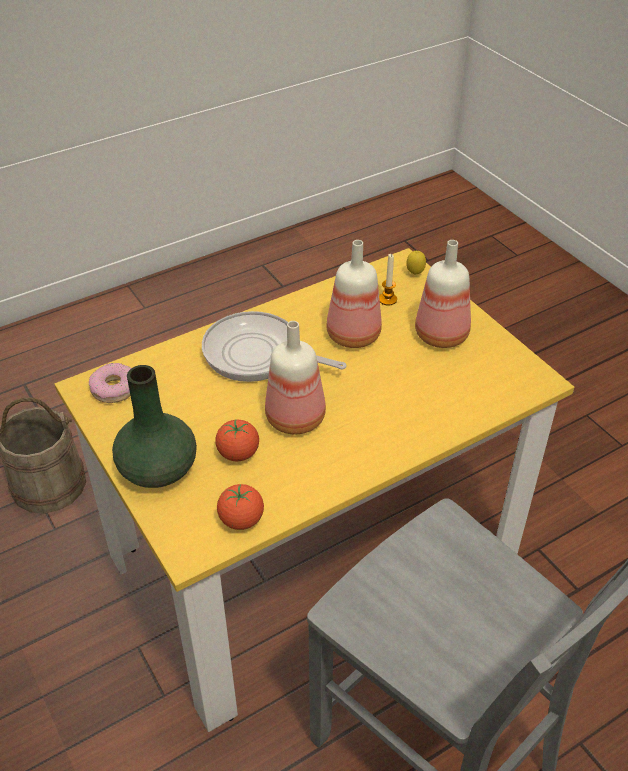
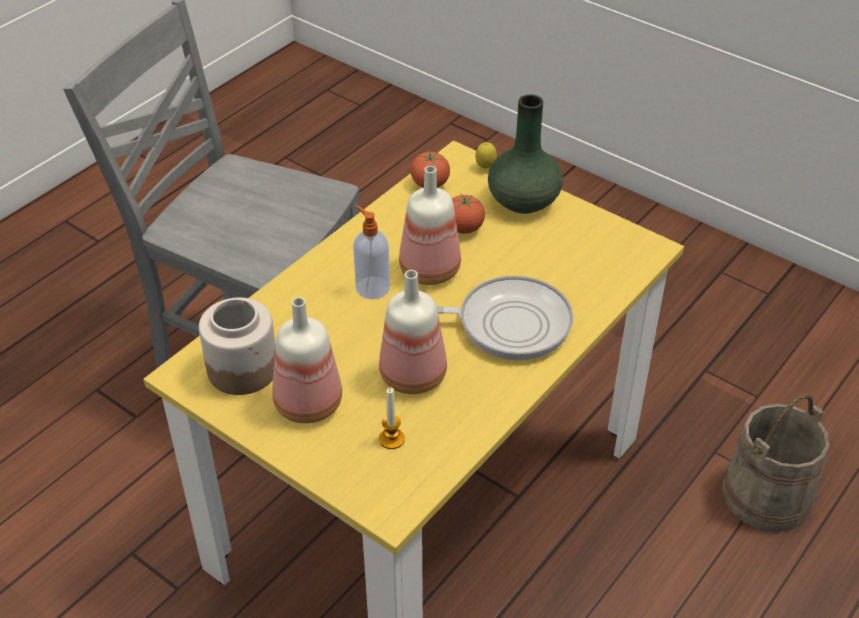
camera: 160 degrees right, 0 degrees up
(114, 388) = (622, 253): donut -> none
(356, 415) = (371, 287): none -> soap dispenser
(415, 274) = (369, 494): lemon -> lemon (485, 168)
(488, 373) = (243, 368): none -> jar

